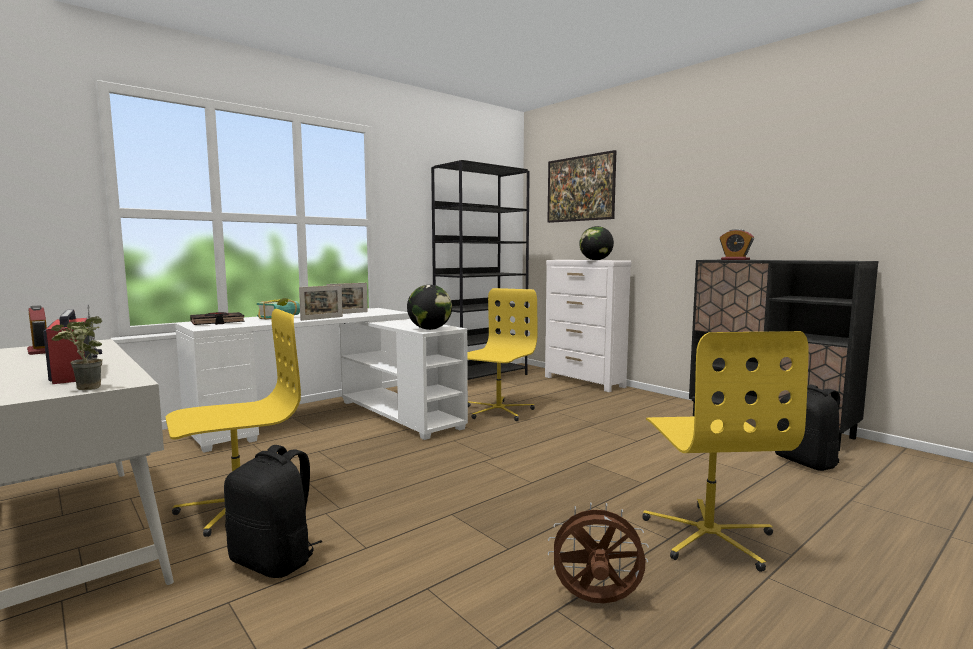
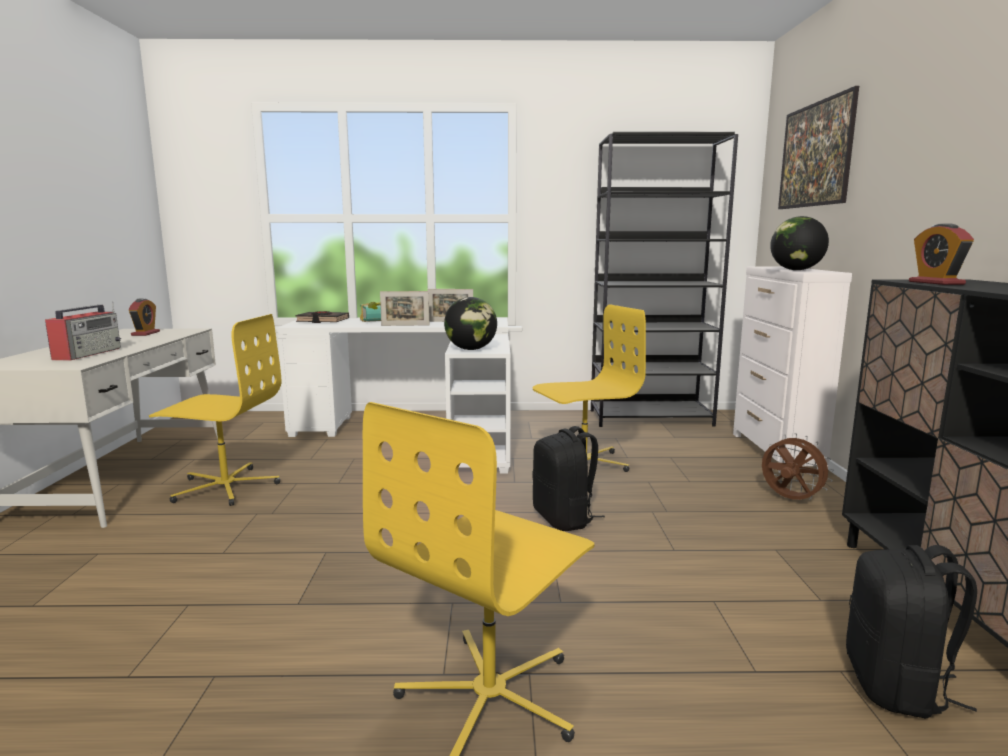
camera: 40 degrees right, 5 degrees up
(82, 389) = (43, 366): potted plant -> none
(275, 561) = (165, 537): black backpack -> black backpack (564, 519)
(596, 602) = (250, 690): brown fan -> brown fan (790, 500)

